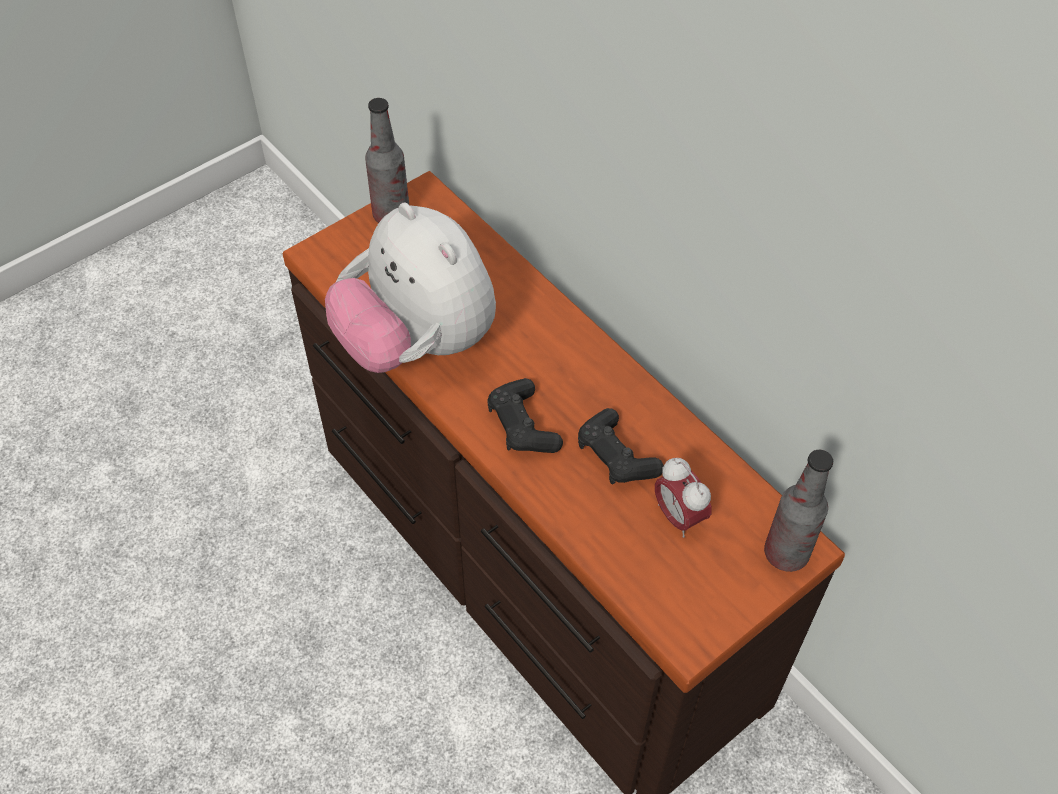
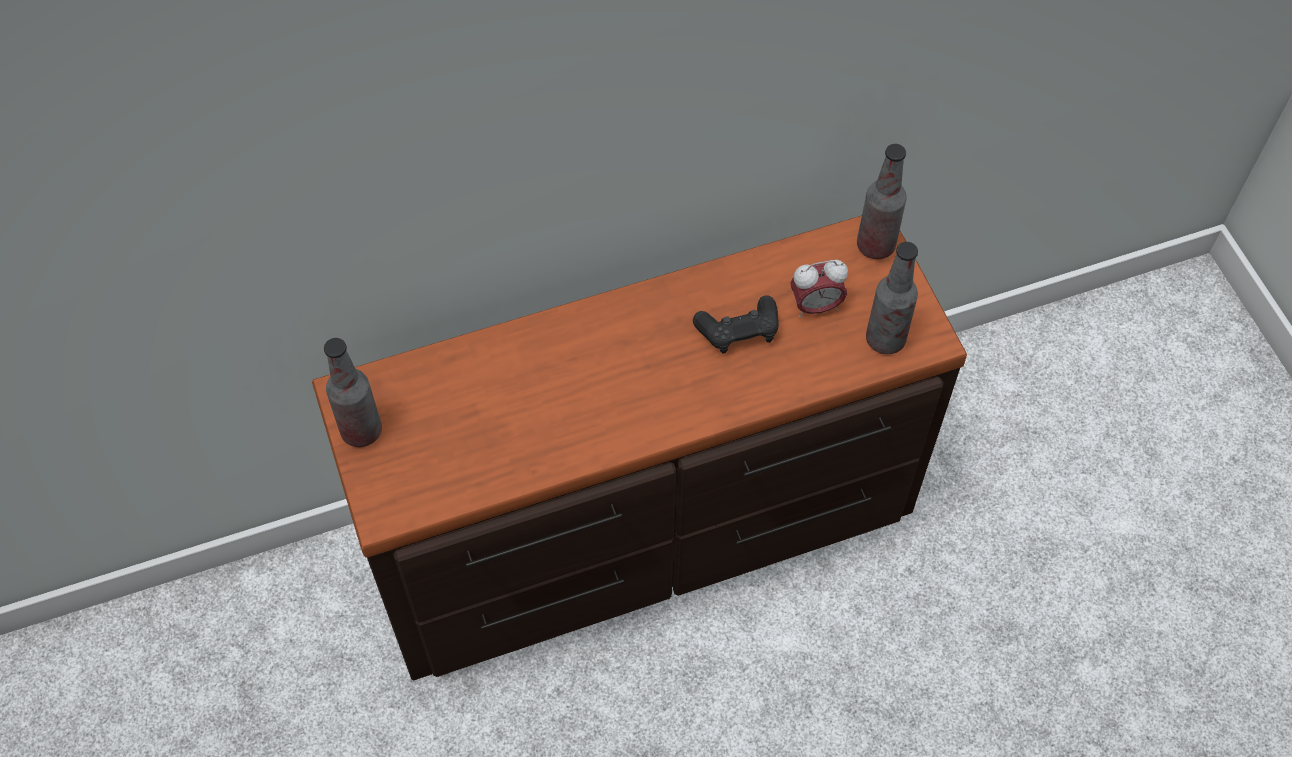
camera: 70 degrees left, 5 degrees up
(417, 343) = (544, 452): plush toy -> none
(522, 426) = (678, 392): black game controller -> none
(668, 593) = (885, 339): none -> bottle

